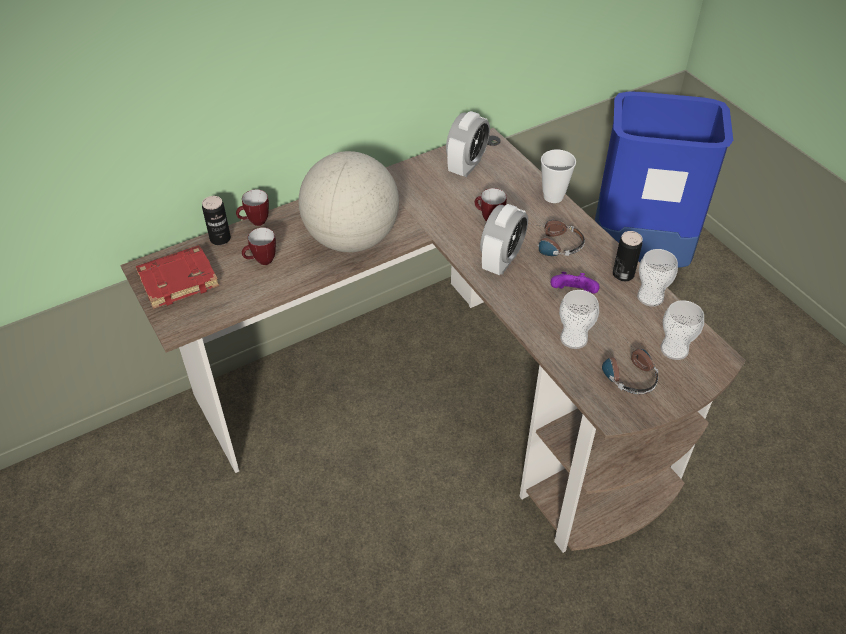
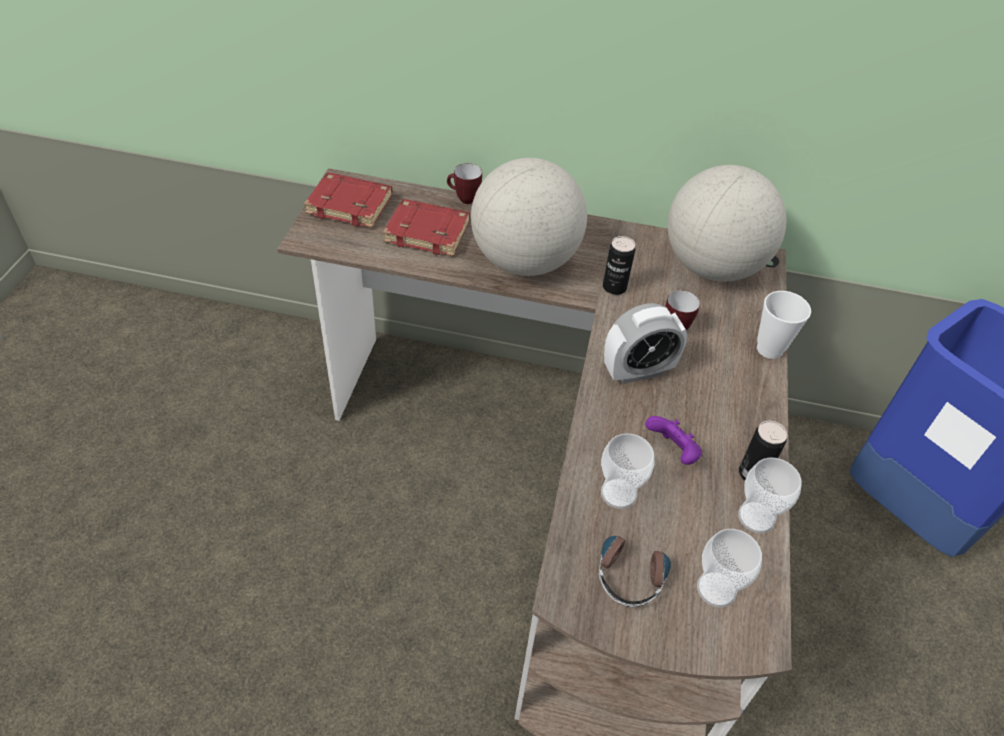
camera: 40 degrees right, 0 degrees up
(220, 239) = (421, 194): can -> can (614, 287)
(261, 262) = (428, 232): mug -> red book
(466, 166) = (712, 267): alarm clock -> globe
(551, 244) = (709, 391): headphones -> none

